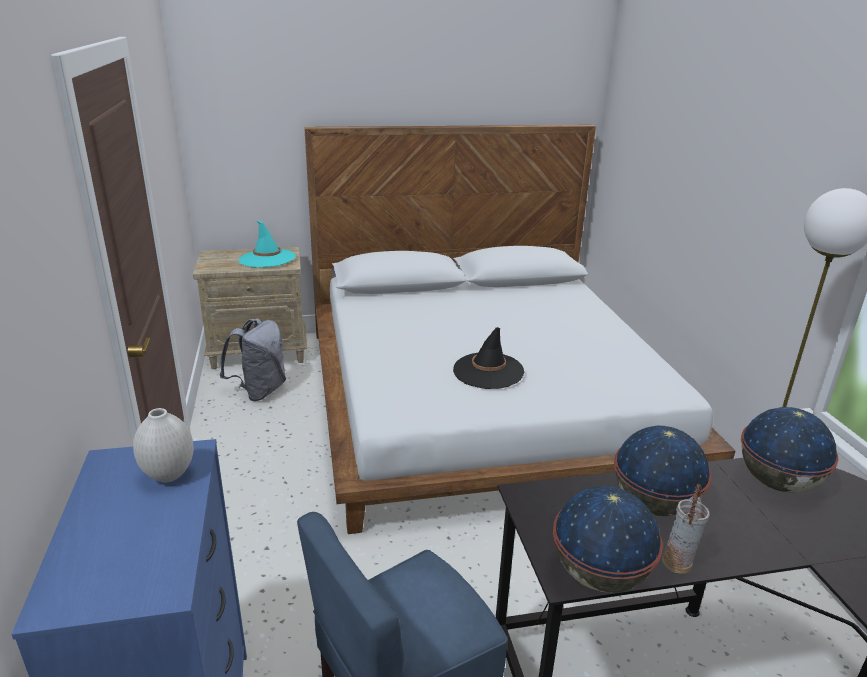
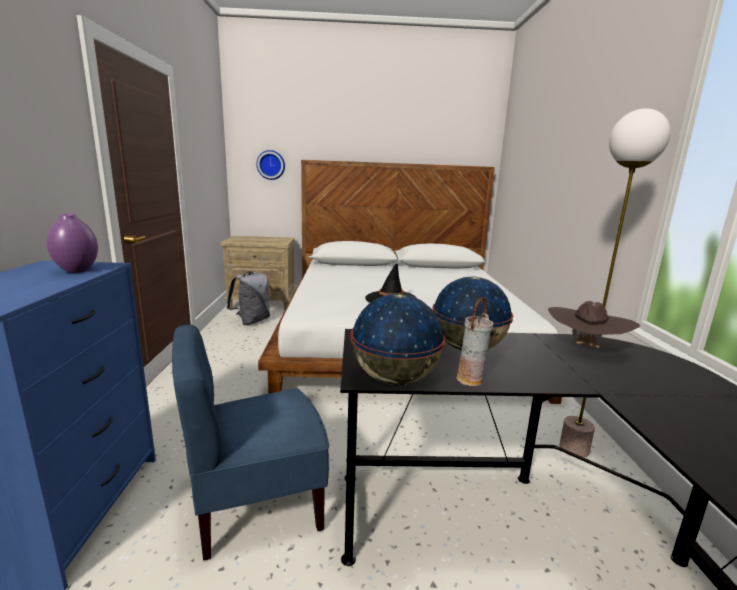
camera: 10 degrees right, 10 degrees down
(169, 475) = (77, 271): white vase -> purple vase
(254, 136) = (271, 165): none -> wall clock
(267, 259) = (270, 240): turquoise hat -> none
(776, 483) = (585, 348): globe -> brown hat

